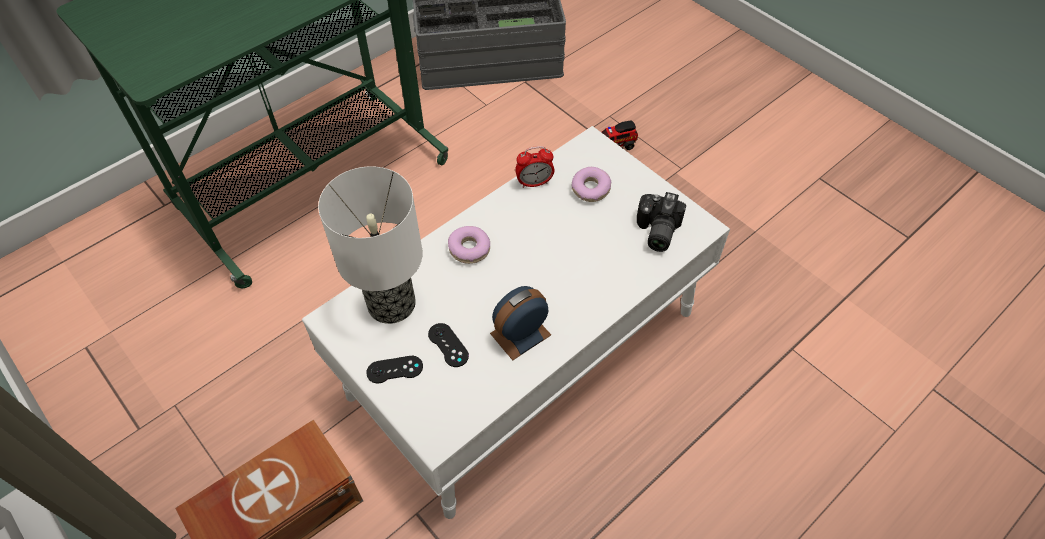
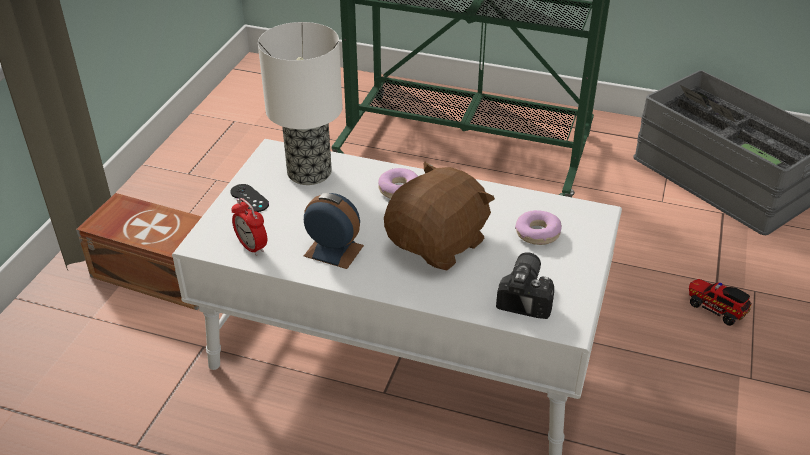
camera: 60 degrees right, 15 degrees down
(448, 345) = (292, 216): black game controller -> none
(534, 183) = (508, 197): alarm clock -> alarm clock (252, 247)
(561, 257) = (438, 244): none -> brown plush toy
(655, 231) = (528, 294): camera -> camera turned 120 degrees clockwise

